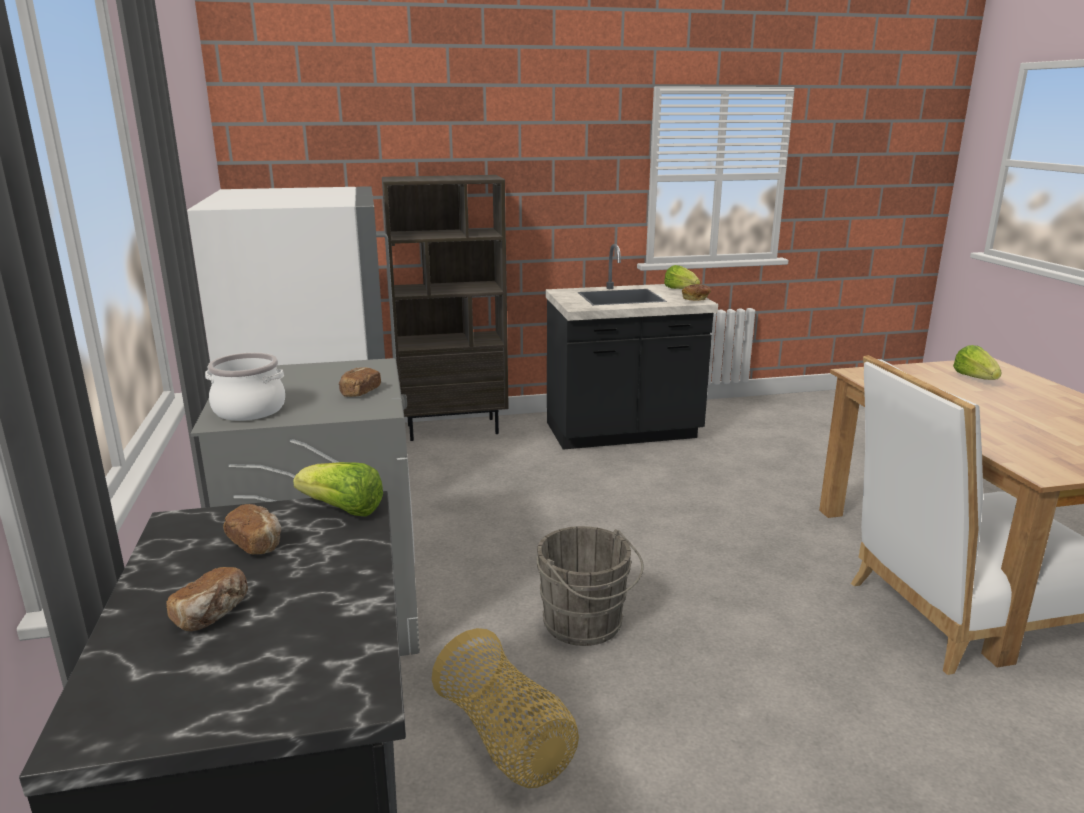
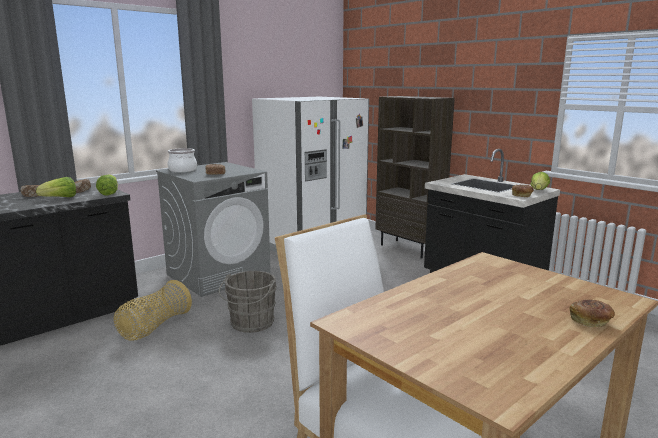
camera: 60 degrees right, 5 degrees down
(975, 378) = (559, 295): lettuce -> lettuce (60, 198)
(1040, 387) = (590, 321): none -> bread

